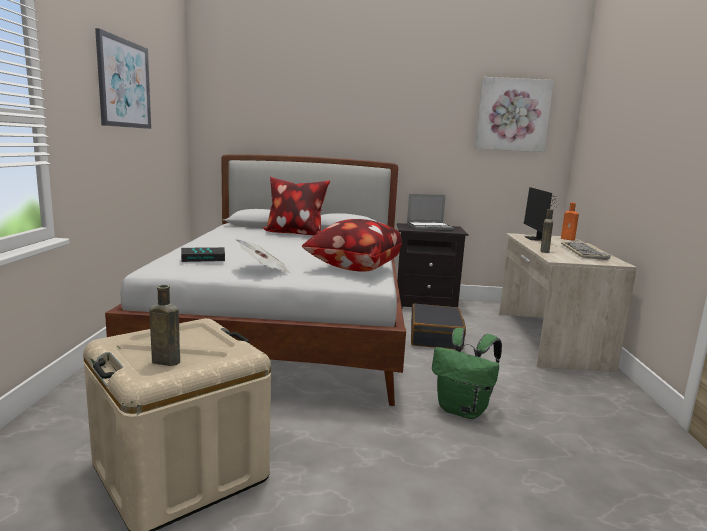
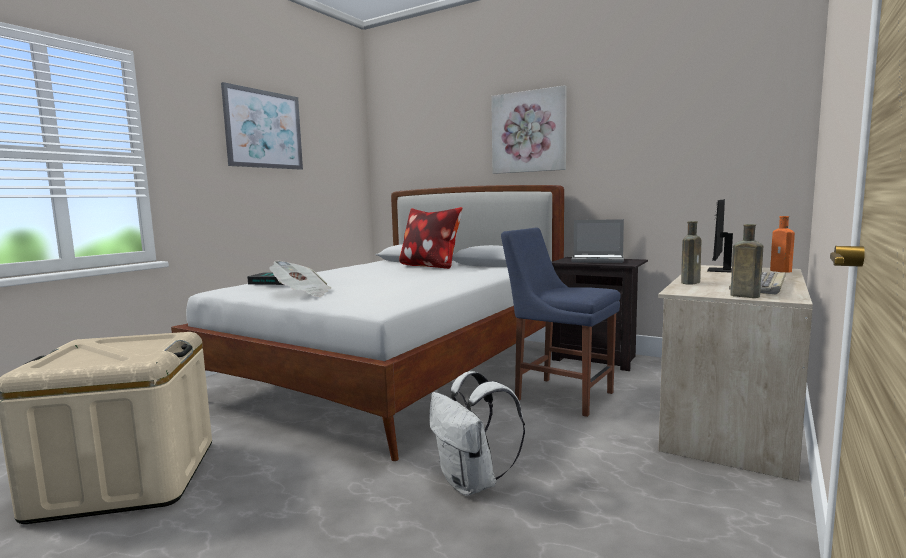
camera: 30 degrees right, 5 degrees down
(164, 361) = (77, 360): brown bottle -> brown bottle (742, 296)
(353, 268) = (397, 295): pillow -> none
(436, 336) = (559, 395): black suitcase -> blue chair
(463, 410) = (472, 484): green backpack -> white backpack
(512, 115) = (711, 106): picture -> picture (529, 132)

